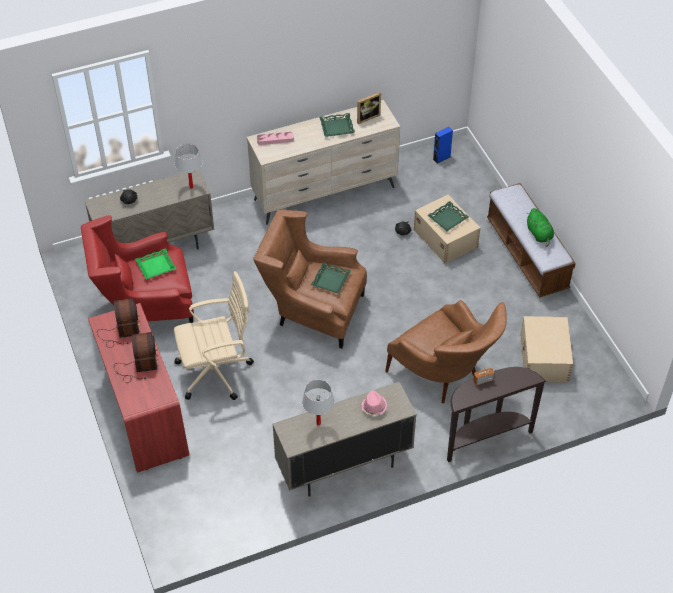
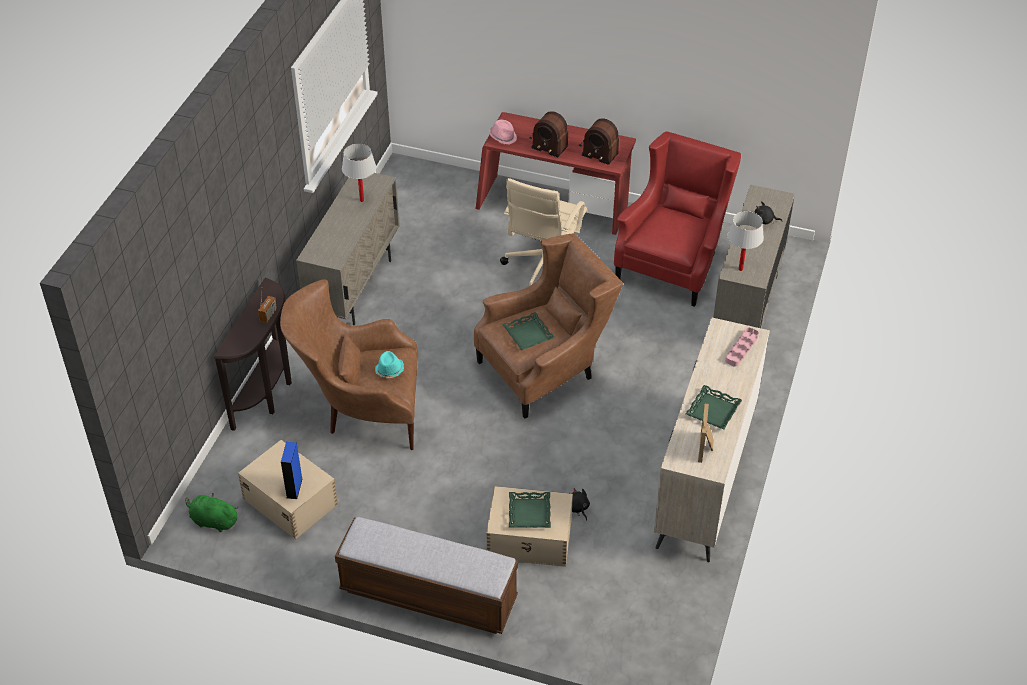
camera: 130 degrees right, 5 degrees down
(156, 266) = (677, 232): green tray -> none
(374, 407) = (335, 239): pink hat -> pink hat (503, 137)
(431, 329) = (389, 370): none -> turquoise hat
(441, 158) = (662, 631): blue speaker -> blue speaker (294, 488)
(539, 234) = (404, 549): green plush toy -> green plush toy (213, 521)

